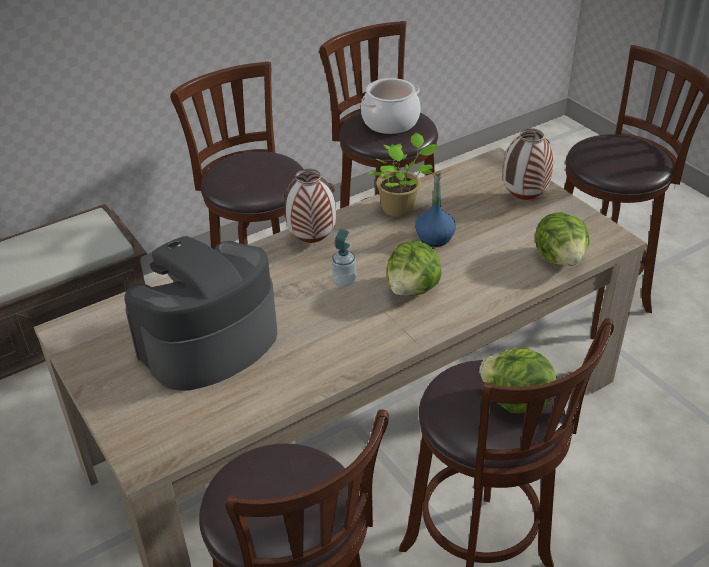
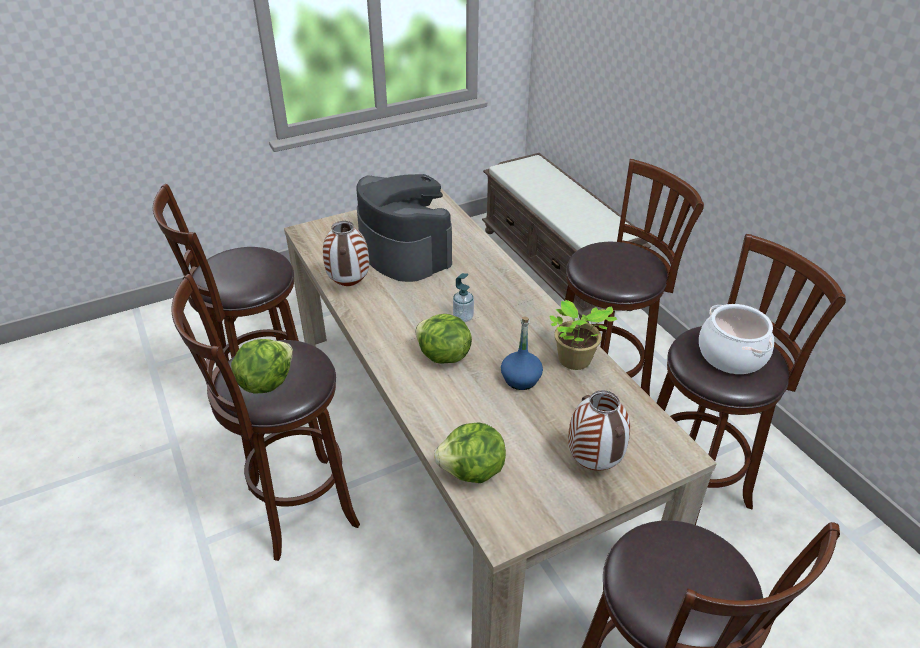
camera: 95 degrees right, 0 degrees up
(311, 241) = (522, 302): vase -> vase (348, 284)

